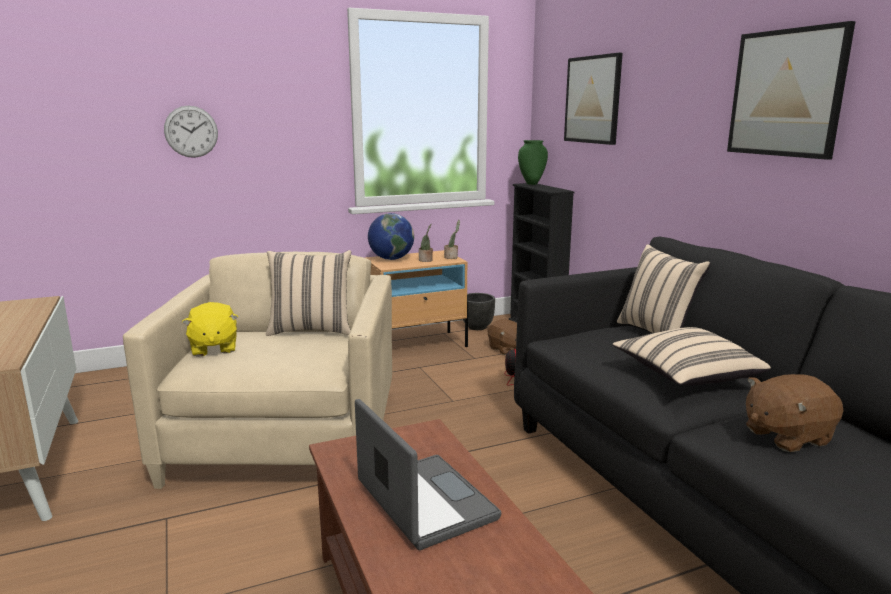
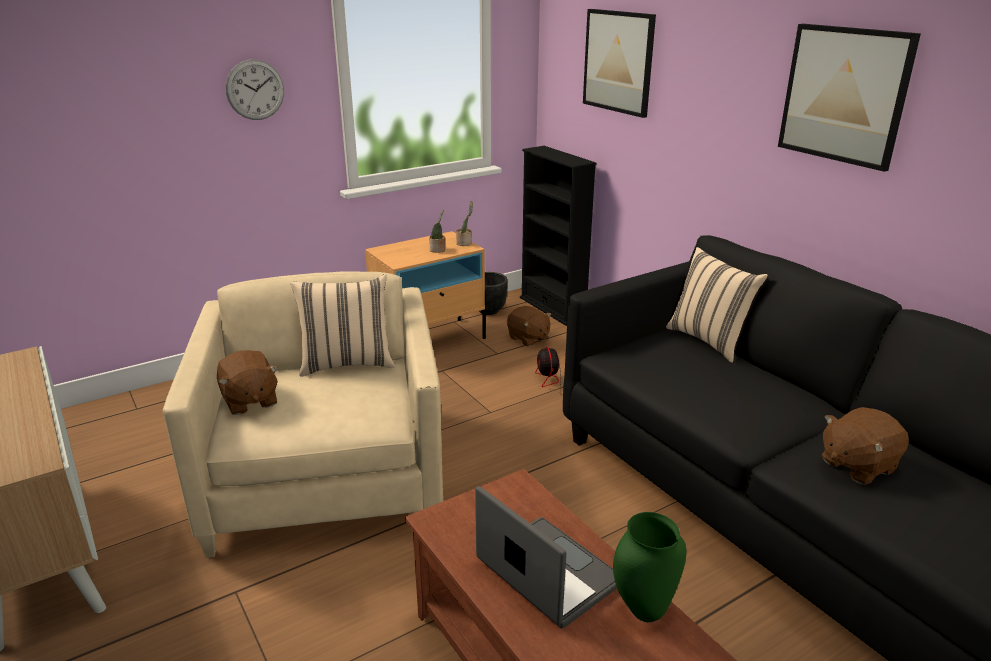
camera: 10 degrees left, 10 degrees up
(191, 131) = (150, 118): wall clock -> wall clock (255, 90)
(213, 348) = (249, 401): yellow plush toy -> brown plush toy
(391, 259) = (397, 250): globe -> none
(531, 184) = (543, 148): green vase -> green vase (642, 610)
(685, 376) = (752, 399): beige pillow -> none

